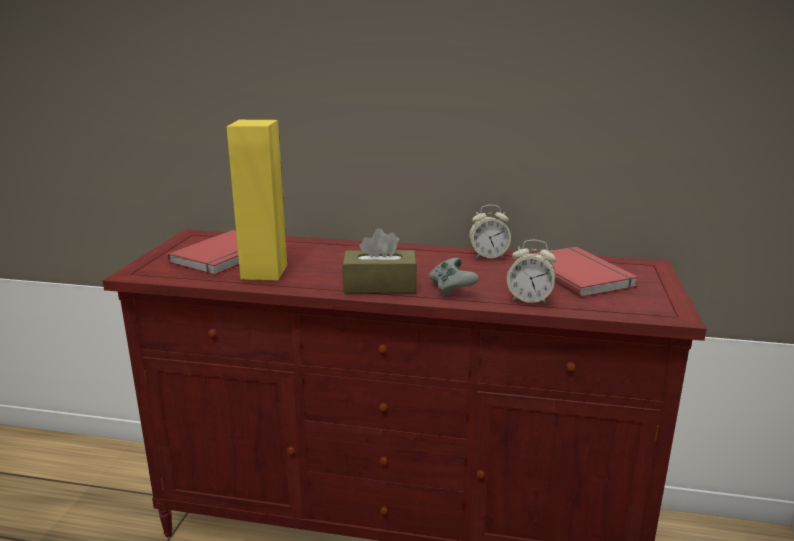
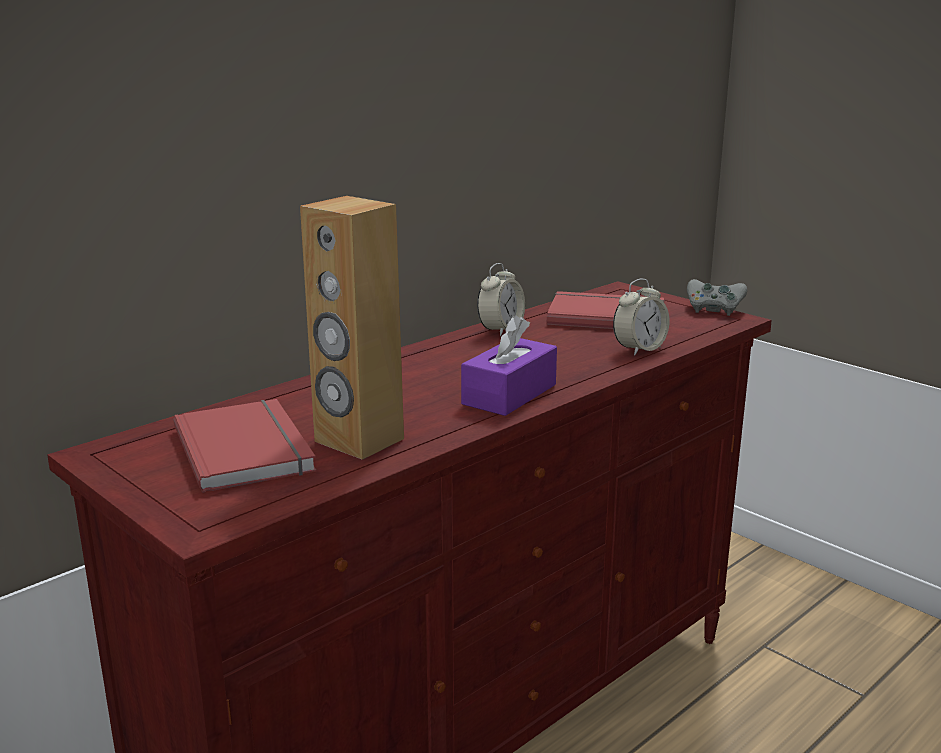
camera: 55 degrees left, 0 degrees up
(263, 272) = (358, 440): yellow speaker -> brown speaker
(380, 285) = (509, 394): brown tissue box -> purple tissue box
(451, 289) = (567, 368): grey game controller -> grey game controller (713, 310)

